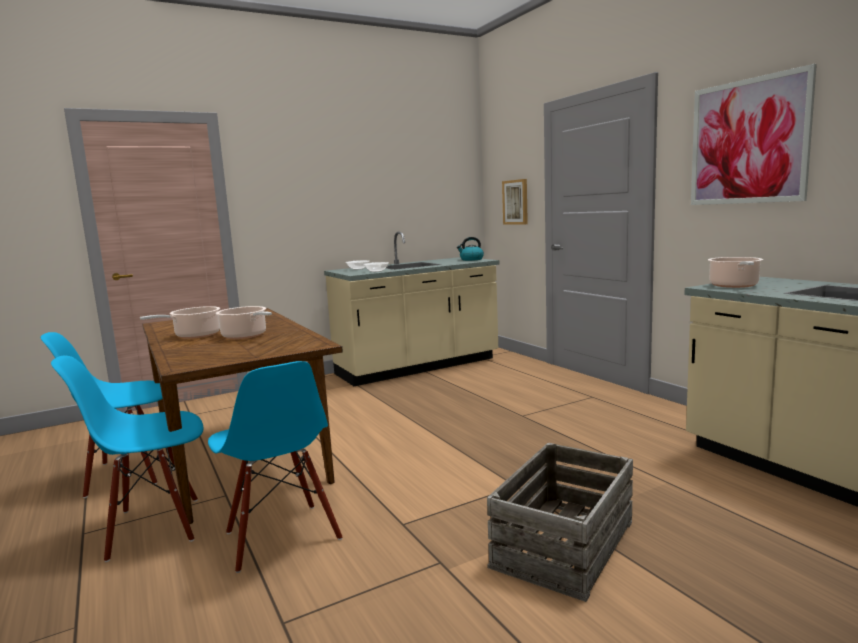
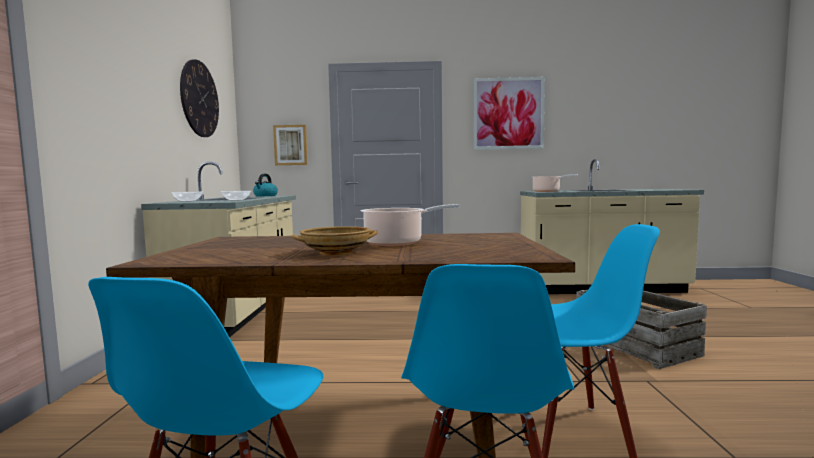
camera: 60 degrees left, 5 degrees down
(195, 335) = (335, 252): cooking pot -> beige bowl
(412, 171) = (199, 99): none -> wall clock

